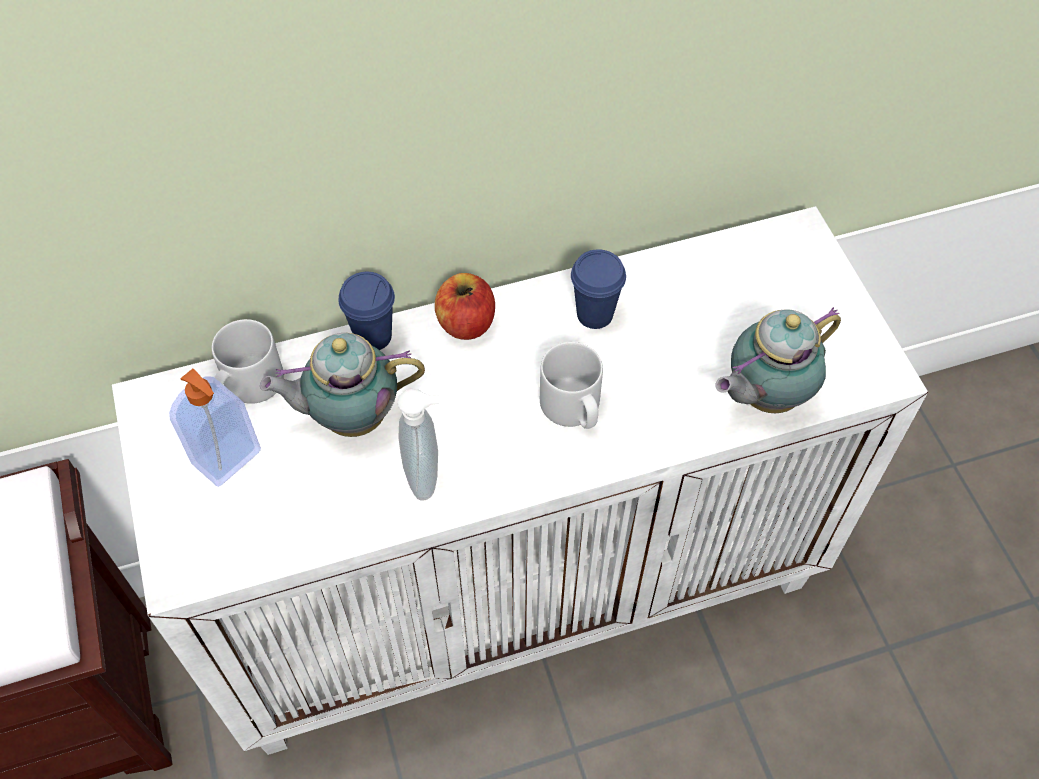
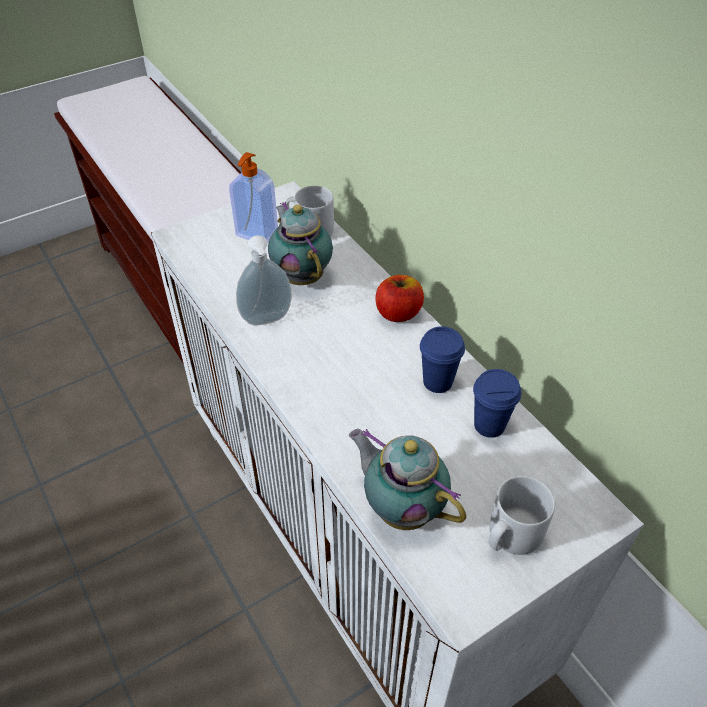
camera: 75 degrees right, 10 degrees down
(373, 336) = (368, 272): blue cup -> blue cup (489, 425)
(573, 409) = (345, 385): grey mug -> grey mug (511, 535)

